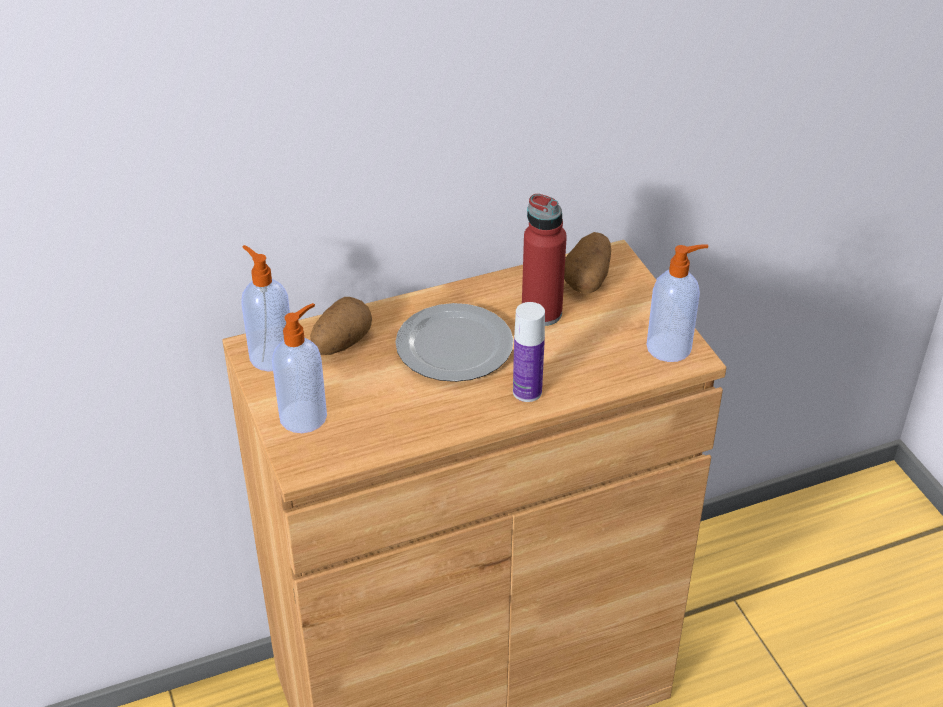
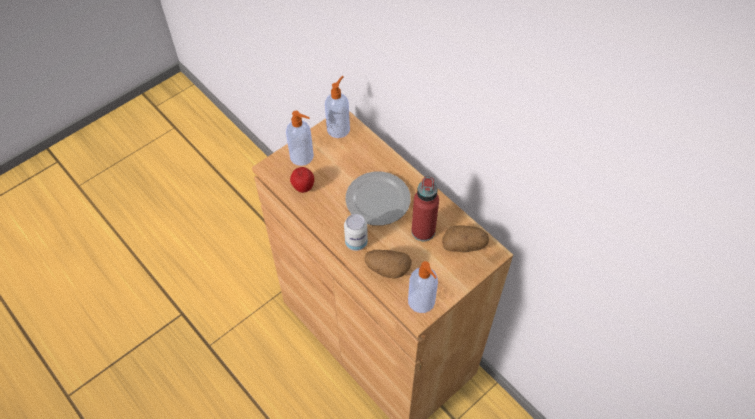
camera: 70 degrees right, 15 degrees up
(341, 343) = (360, 152): potato -> potato (387, 269)
(376, 430) = (303, 188): none -> apple
(527, 392) = (356, 242): bottle -> can

